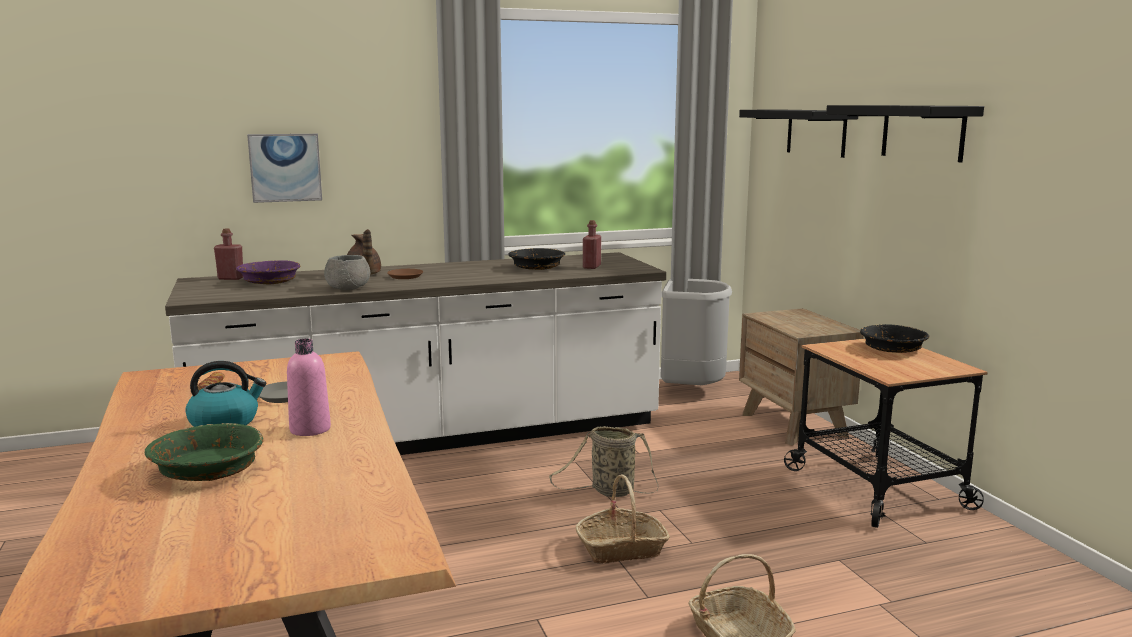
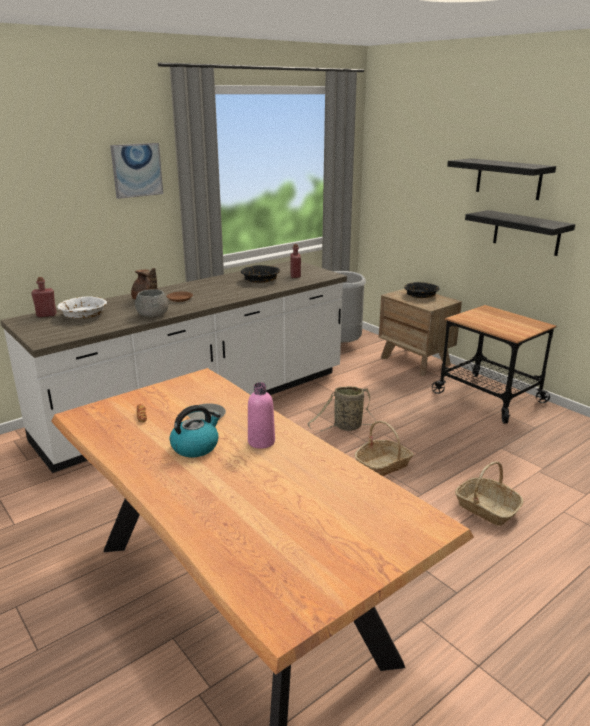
camera: 20 degrees left, 10 degrees up
(209, 470) = (238, 489): green bowl -> none
(270, 282) = (84, 315): purple bowl -> white bowl
(285, 167) = (65, 220): picture -> picture (137, 170)
(816, 132) = (421, 172): black shelf -> black shelf (526, 233)
(892, 349) = (495, 315): black bowl -> black bowl (421, 296)

